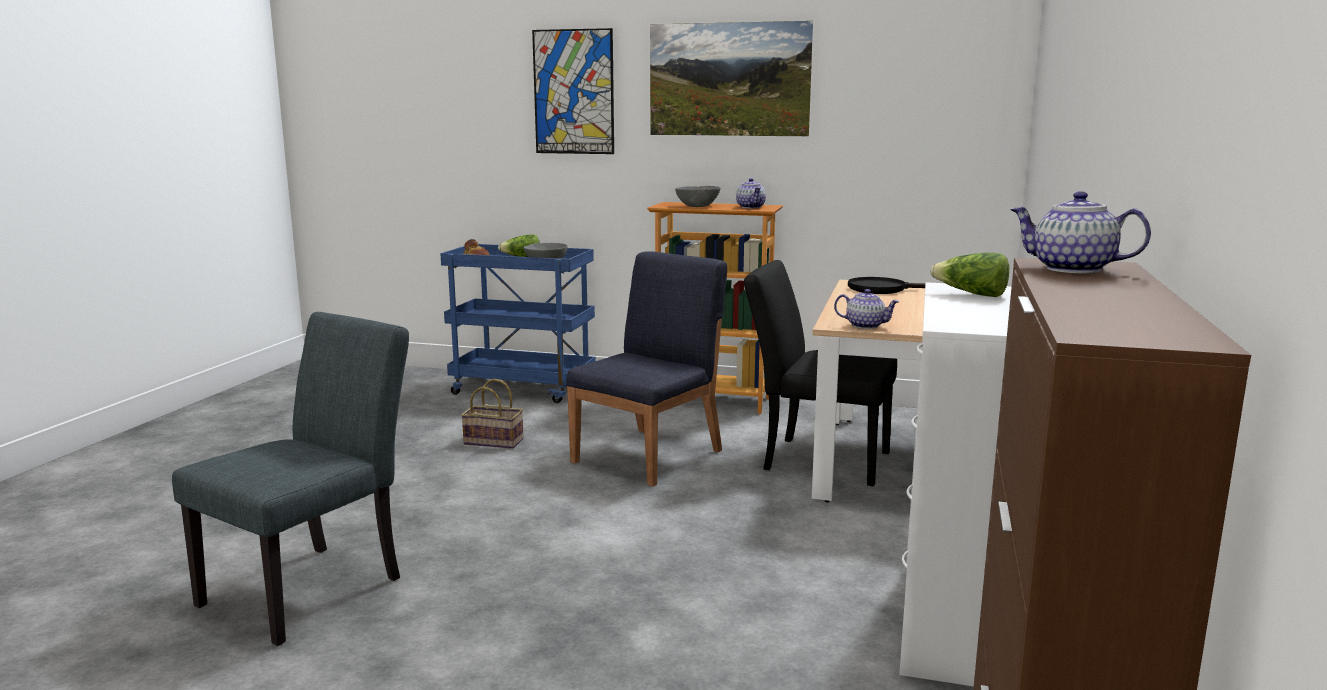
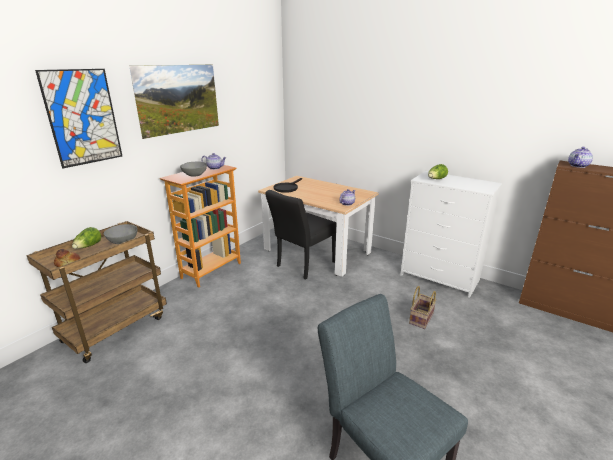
camera: 70 degrees left, 10 degrees up
(495, 441) = (203, 354): basket -> basket (421, 318)
(524, 389) = (116, 328): blue cart -> brown cart
(649, 455) = (268, 304): blue chair -> none

